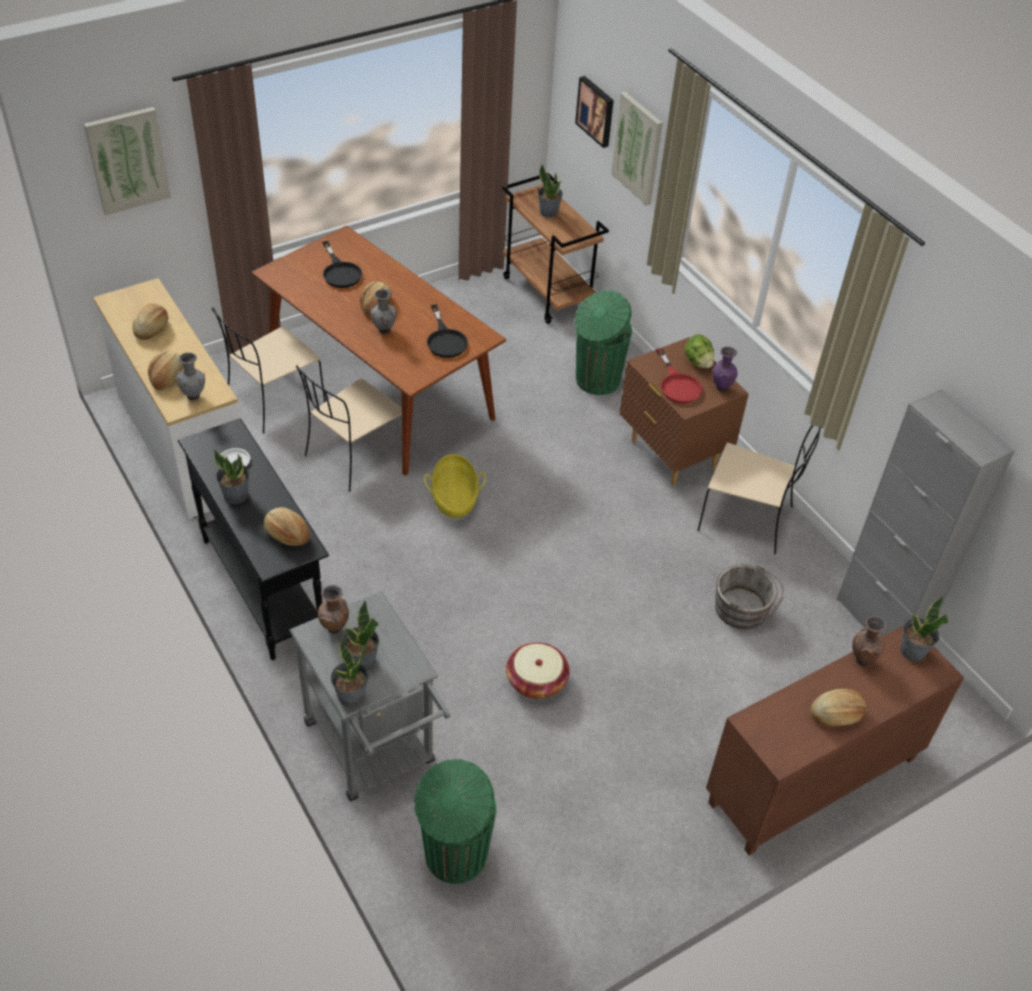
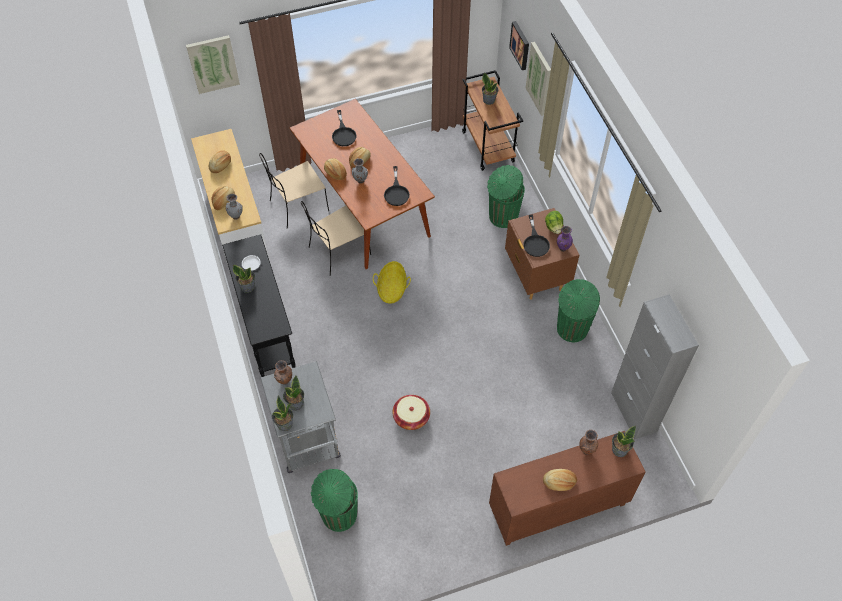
camera: 15 degrees right, 10 degrees up
(286, 533) = (271, 316): bread -> bread (335, 172)
(678, 384) = (535, 242): red frying pan -> black frying pan
(744, 610) = (550, 391): grey bucket -> none
(748, 519) = (571, 329): beige chair -> green trash can

